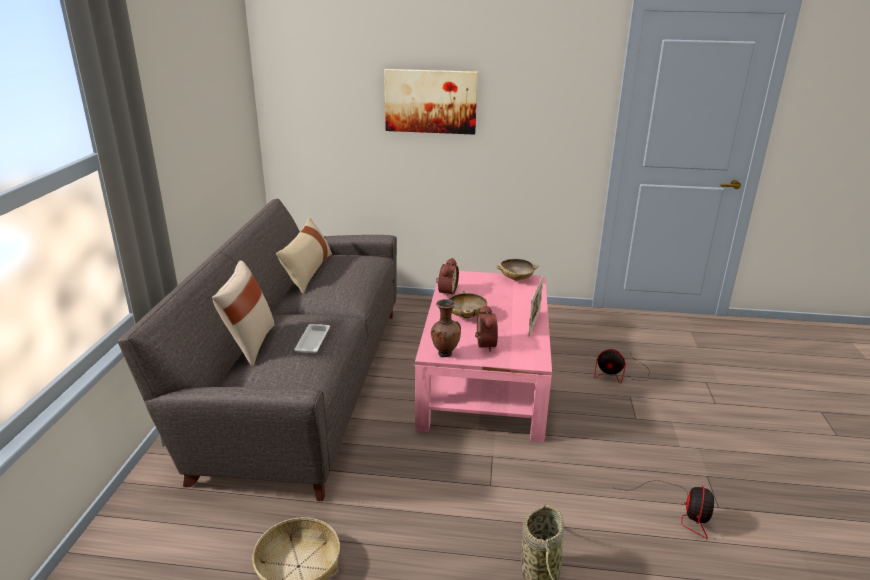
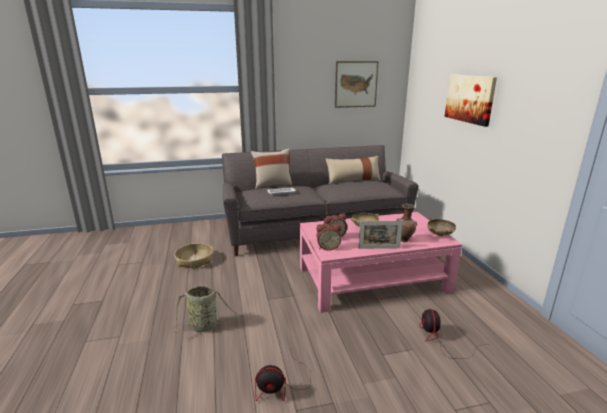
camera: 70 degrees right, 5 degrees down
(215, 103) = (356, 84): none -> picture
(445, 353) = (313, 228): brown vase -> brown vase (404, 240)
(446, 292) = (388, 217): alarm clock -> alarm clock (328, 247)

